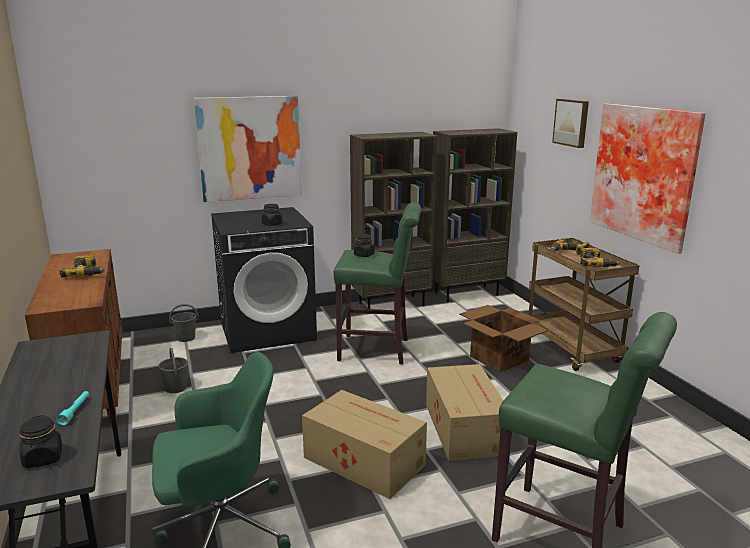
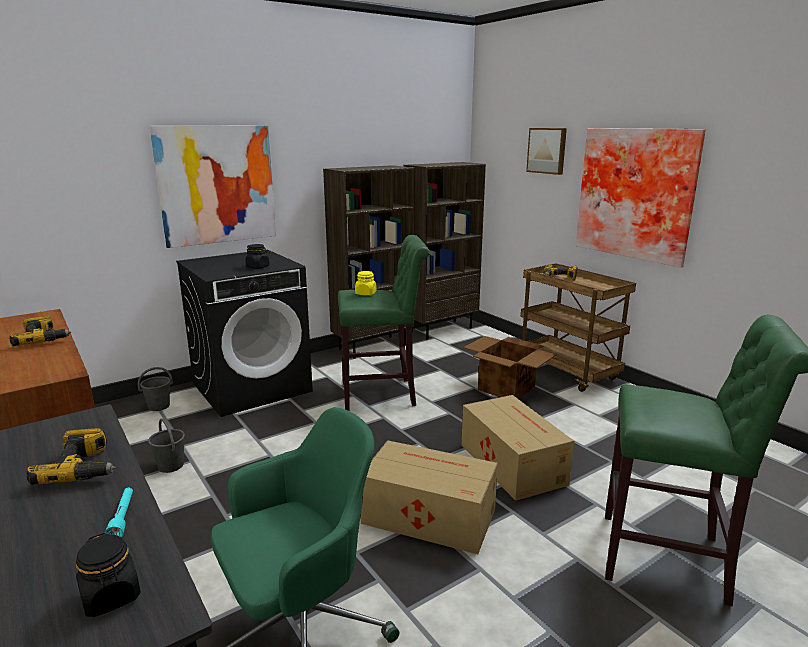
camera: 15 degrees left, 0 degrees up
(364, 255) = (365, 293): black jar -> yellow jar
(596, 264) = (592, 286): power drill -> power drill (83, 468)

